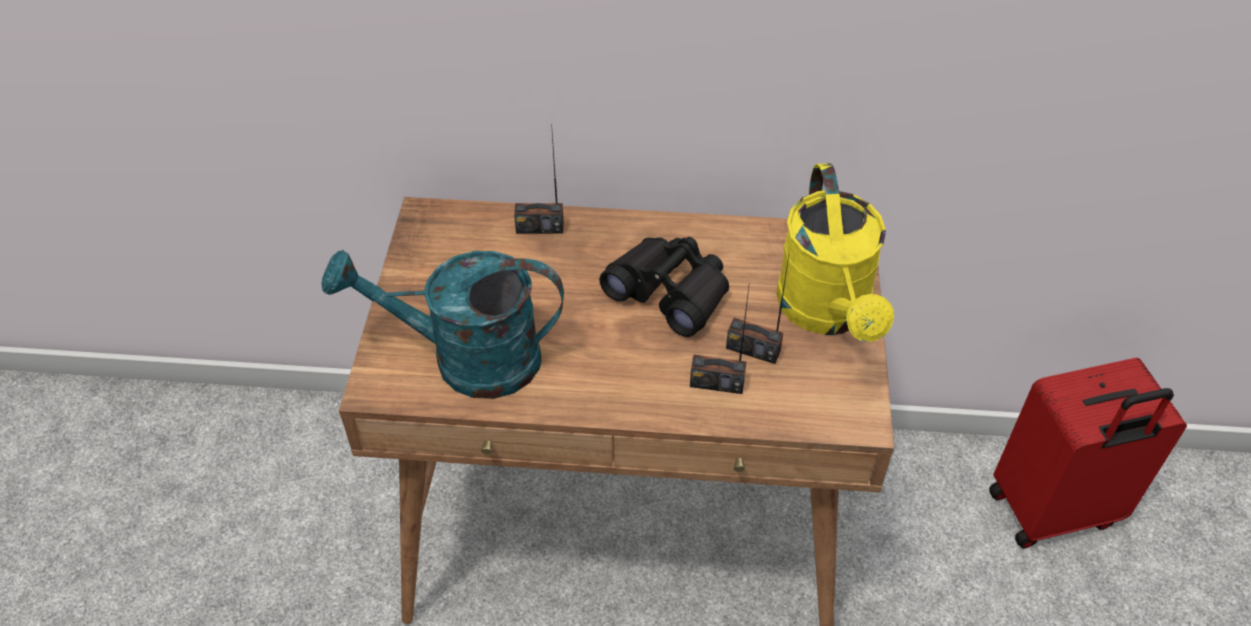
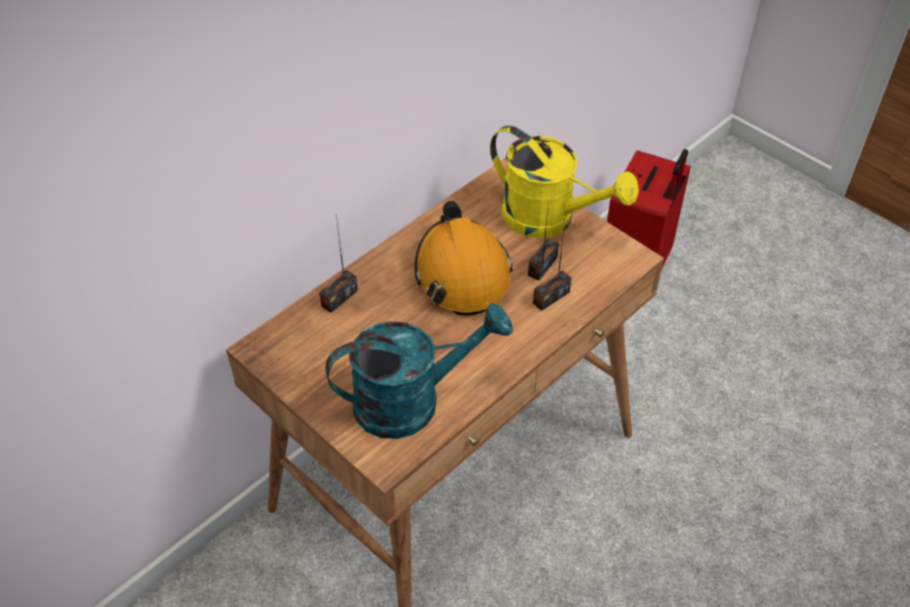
camera: 50 degrees left, 0 degrees up
(467, 359) = (412, 400): turquoise watering can -> turquoise watering can turned 150 degrees counterclockwise
(670, 292) = (462, 273): black binoculars -> orange hard hat
(753, 349) = (543, 266): radio -> radio turned 150 degrees clockwise

